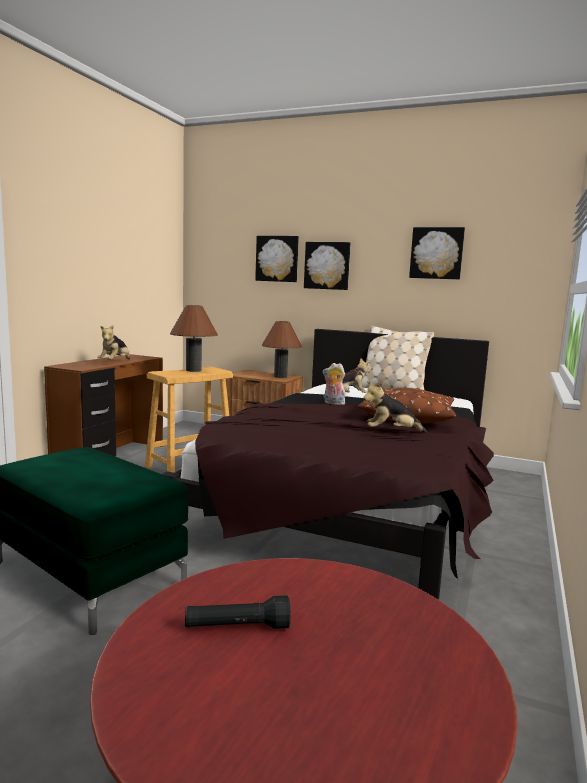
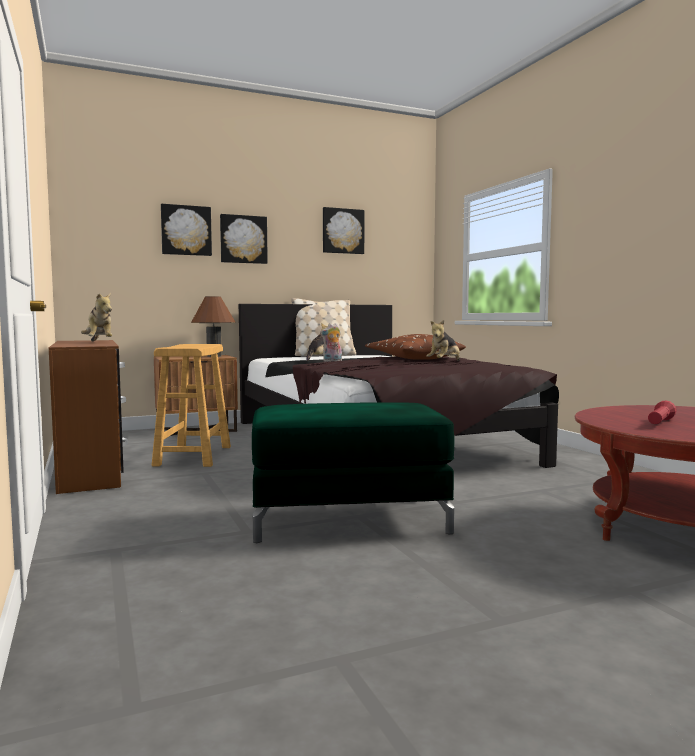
camera: 45 degrees left, 5 degrees down
(193, 370) = (187, 345): brown table lamp -> none
(237, 628) = (660, 423): black flashlight -> red flashlight

